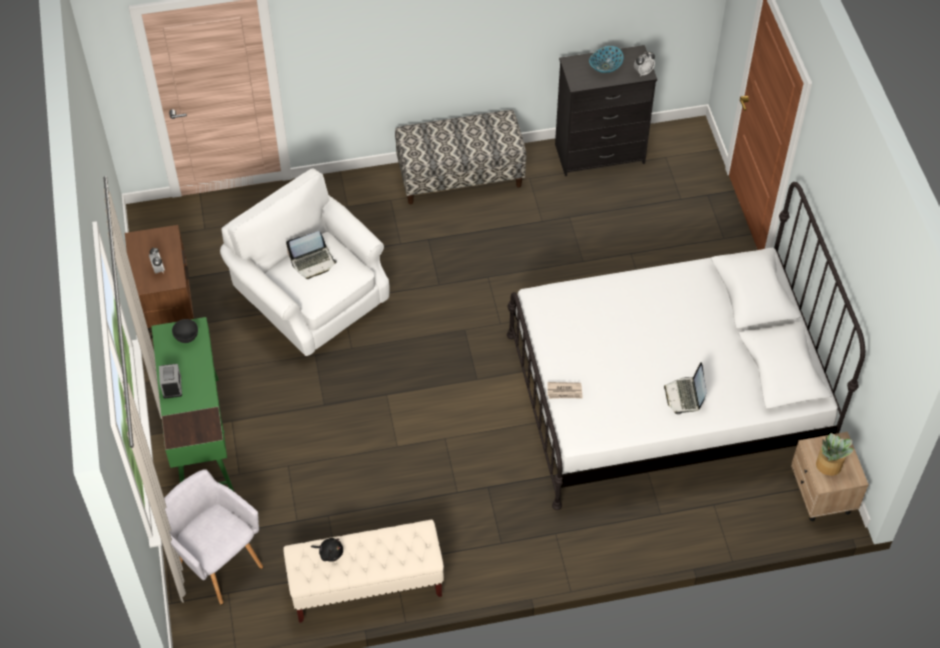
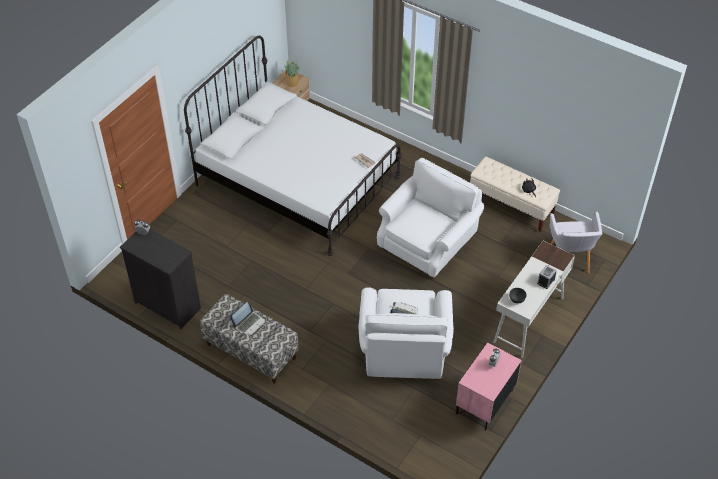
camera: 135 degrees left, 5 degrees down
(167, 307) = (485, 403): brown nightstand -> pink nightstand
(200, 437) = (528, 320): green desk -> white desk
(417, 443) = (428, 242): none -> white armchair
(605, 66) = (156, 250): bowl -> none
(685, 396) = (318, 125): laptop -> laptop (249, 323)

